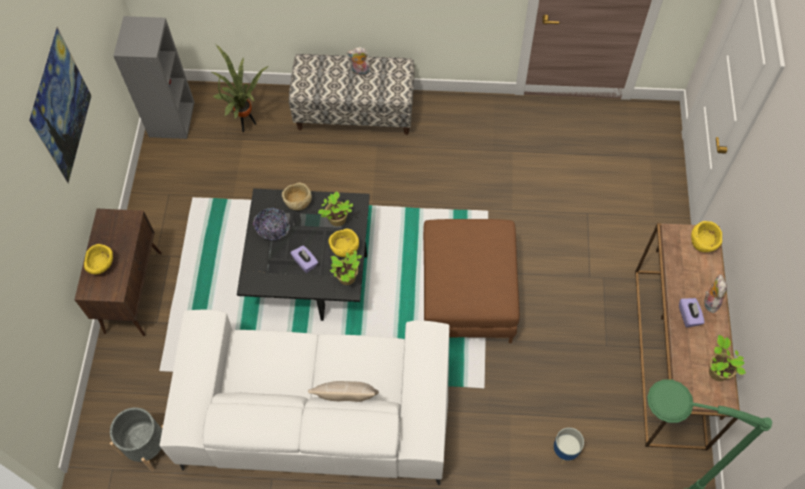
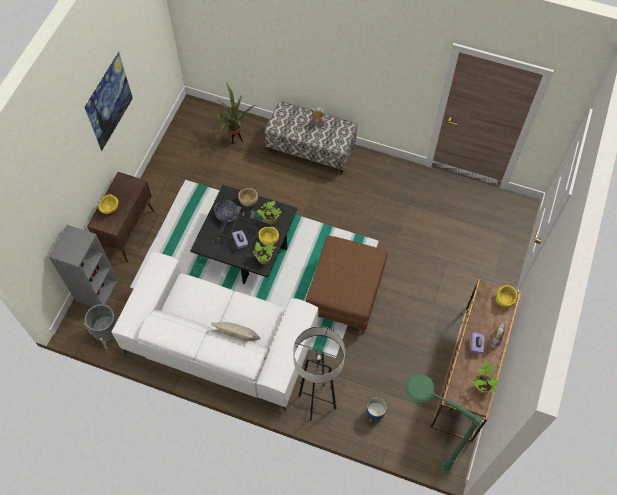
camera: 15 degrees right, 0 degrees up
(171, 118) = (187, 123): grey bookcase -> grey bookcase (97, 290)
(480, 458) = (317, 402): none -> grey floor lamp

